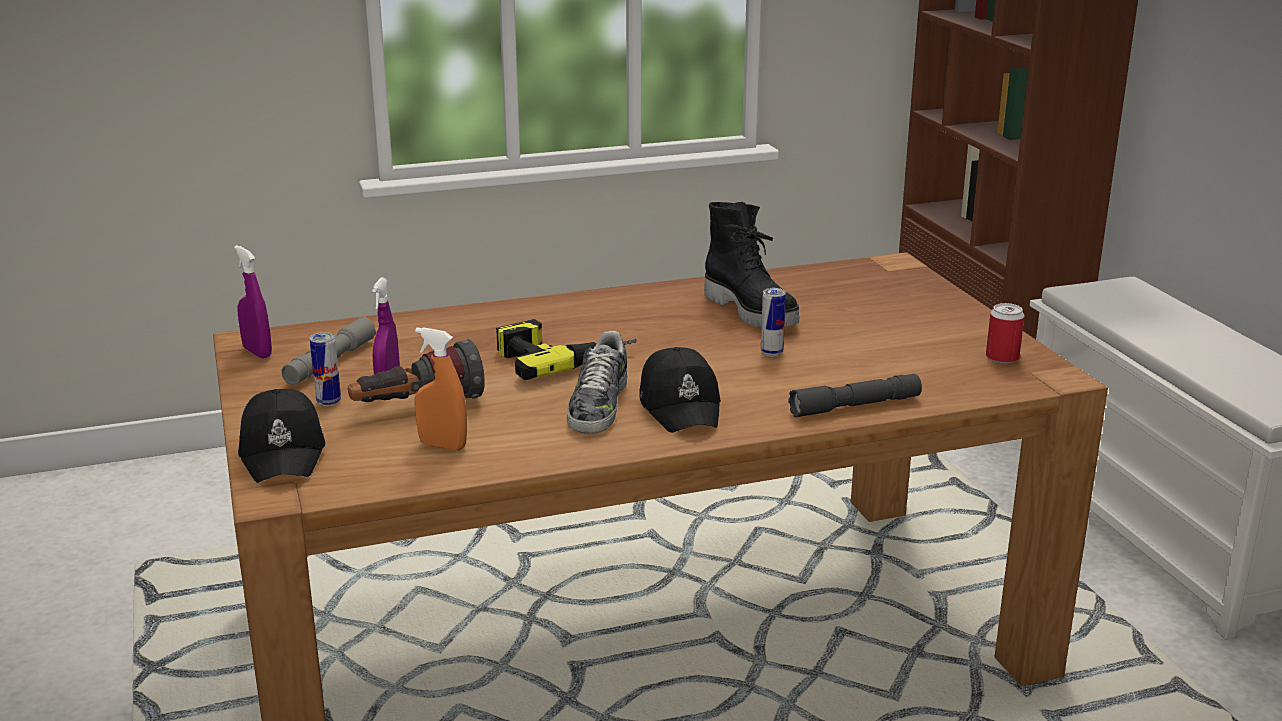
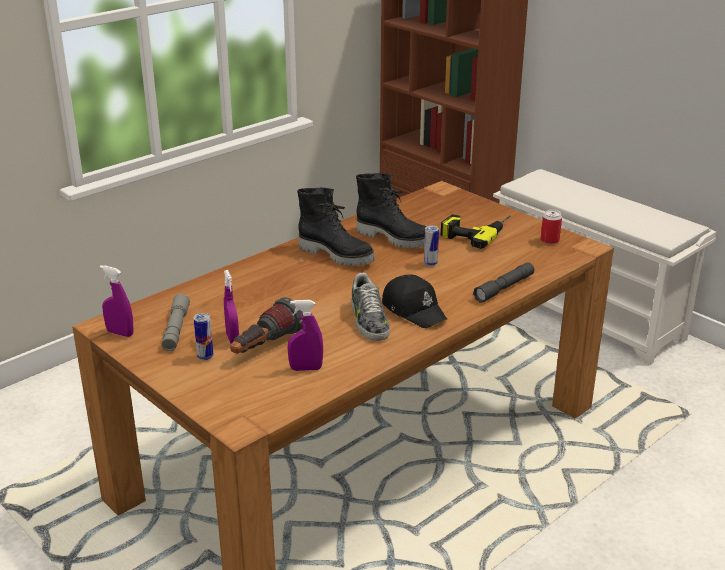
camera: 25 degrees left, 5 degrees up
(284, 452) = (215, 398): black cap -> none
(442, 445) = (306, 368): orange spray bottle -> purple spray bottle
(562, 355) = (314, 291): power drill -> power drill (476, 231)
(644, 317) = (337, 255): none -> black boot

